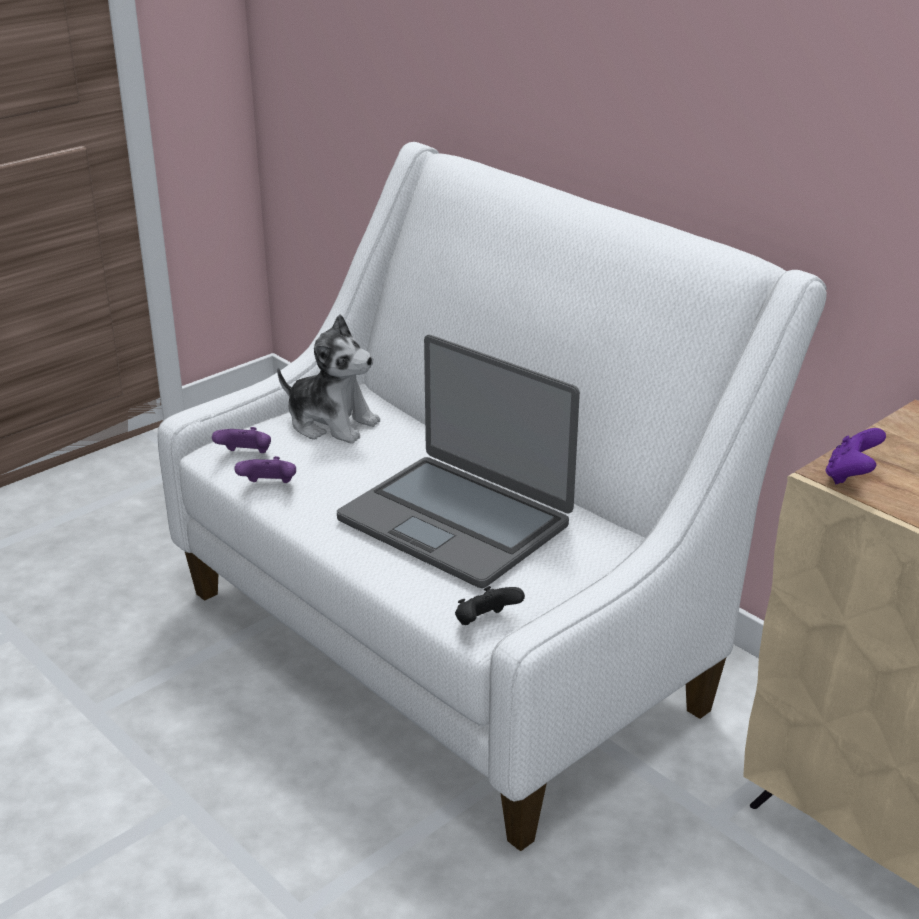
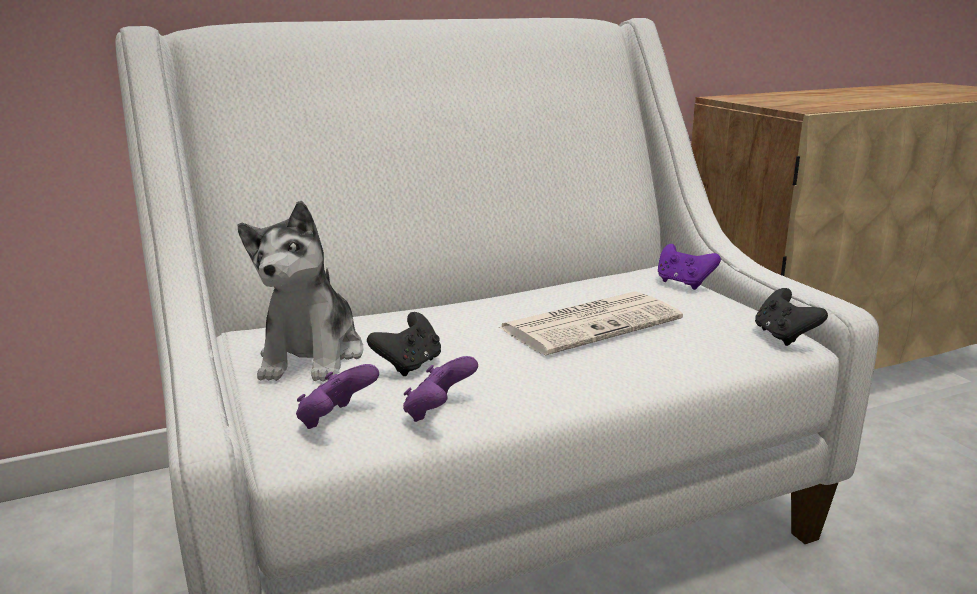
camera: 70 degrees left, 10 degrees down
(331, 423) = (312, 356): plush toy -> plush toy turned 135 degrees clockwise
(333, 461) = (409, 365): none -> black game controller
(456, 521) = (591, 323): laptop -> newspaper
(851, 476) = (811, 108): purple game controller -> purple game controller (683, 283)

